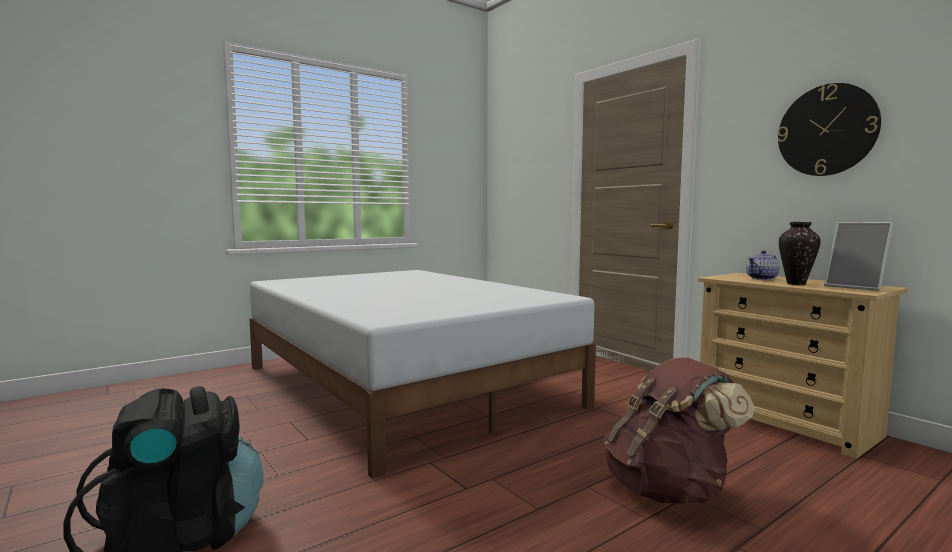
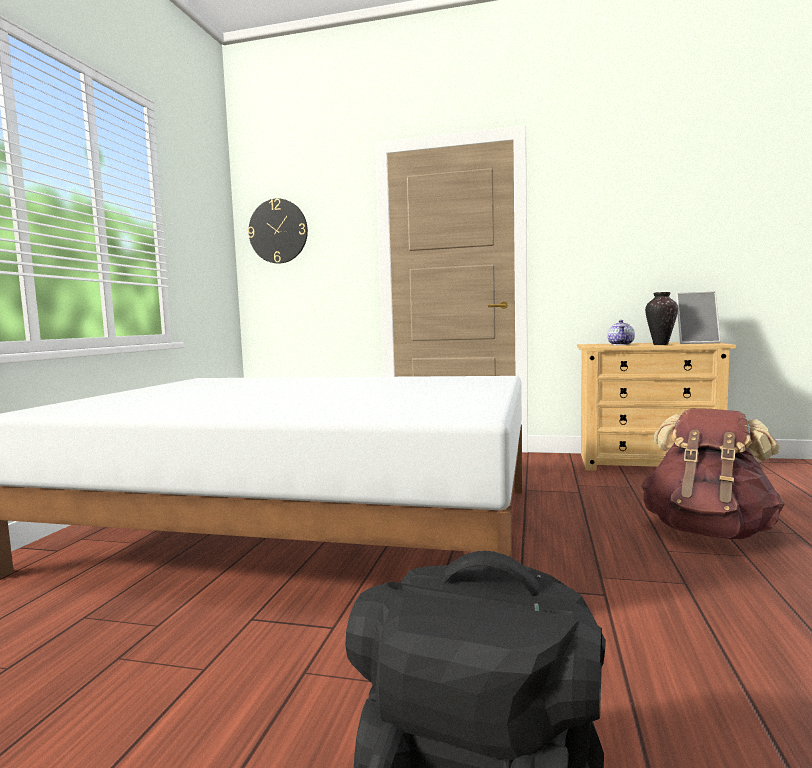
camera: 40 degrees left, 0 degrees up
(827, 130) = (646, 219): wall clock -> wall clock (278, 231)

